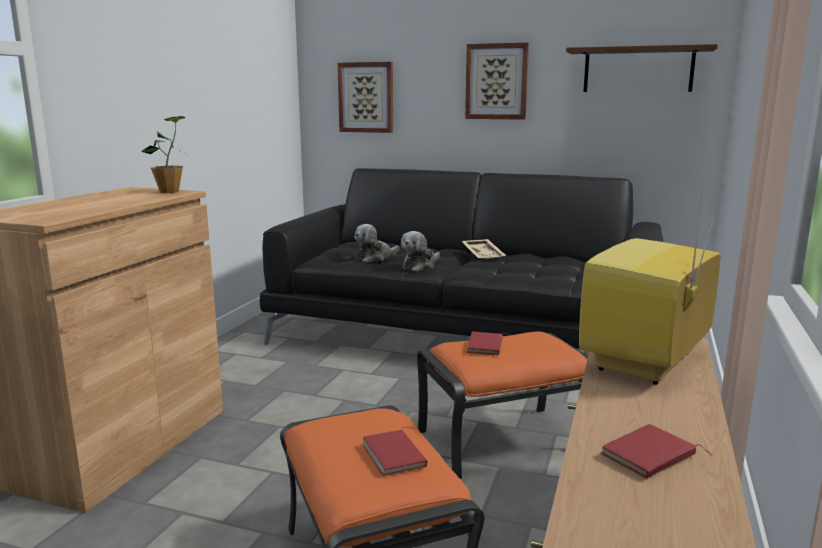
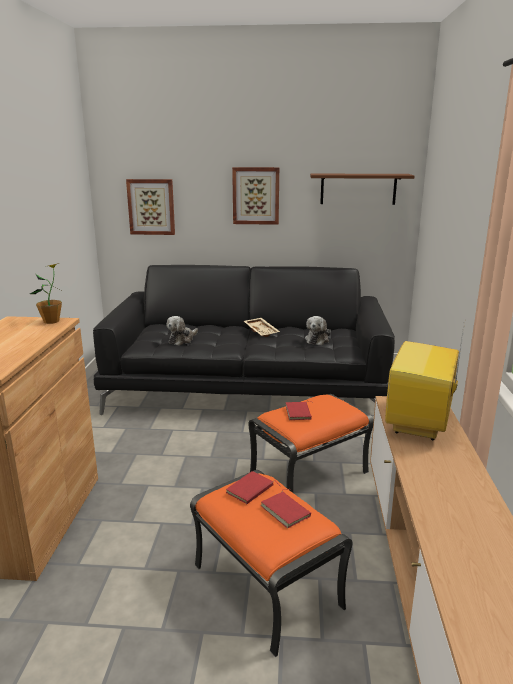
camera: 15 degrees left, 5 degrees up
(420, 266) = (220, 345): plush toy -> plush toy (317, 340)
(650, 457) = (454, 496): red book -> red book (251, 490)

